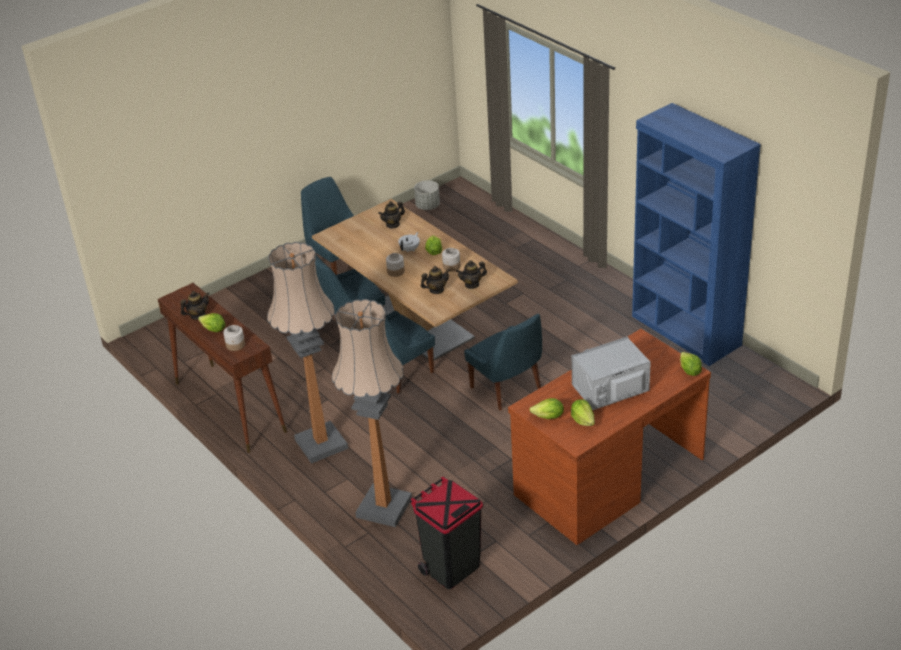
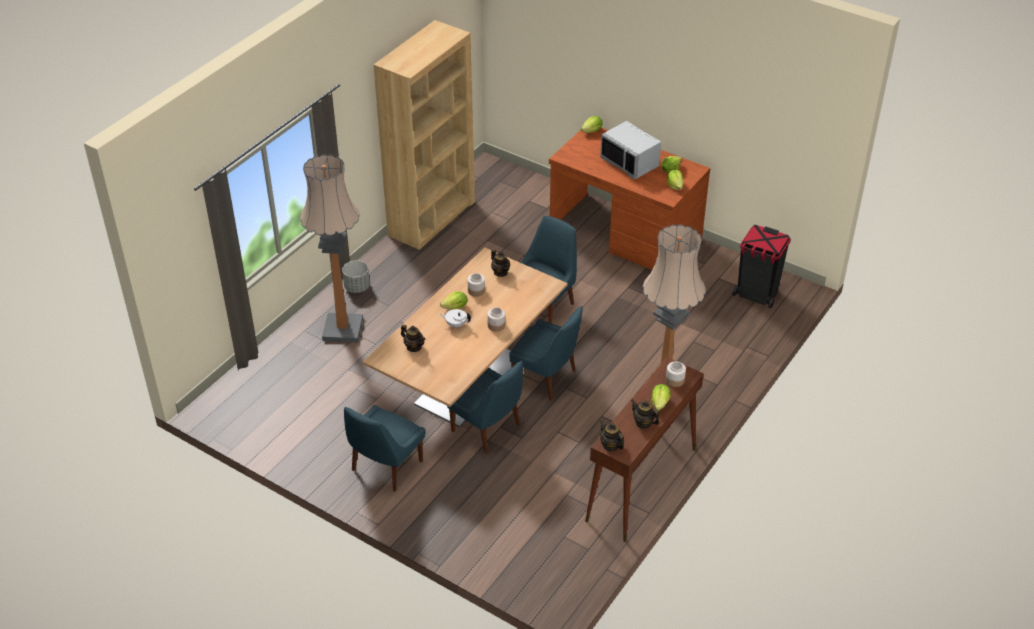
camera: 110 degrees left, 5 degrees up
(384, 507) = (716, 344): floor lamp -> floor lamp (343, 329)
(428, 206) = (250, 425): grey planter -> grey planter (357, 287)
(436, 290) = (517, 292): teapot -> teapot (610, 445)
(685, 331) = (432, 218): blue bookcase -> brown bookcase

